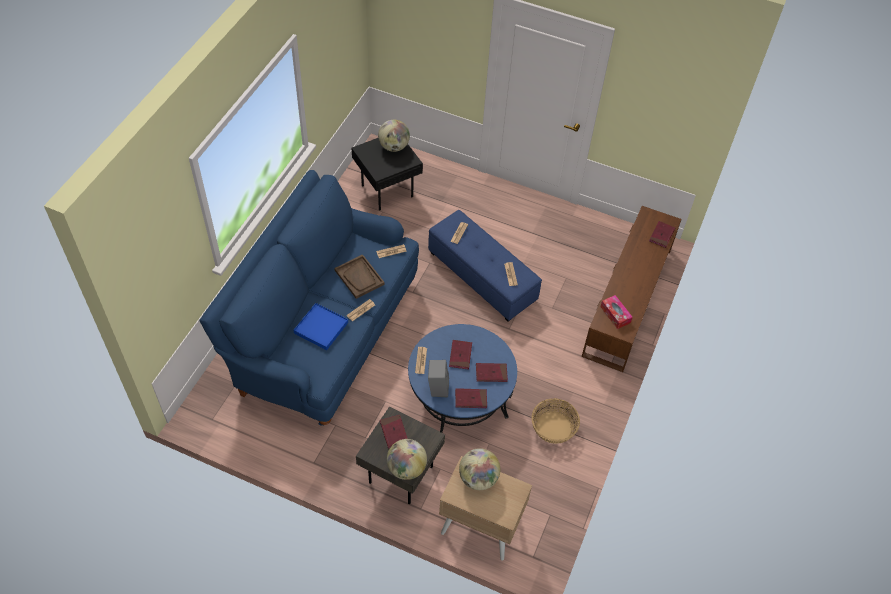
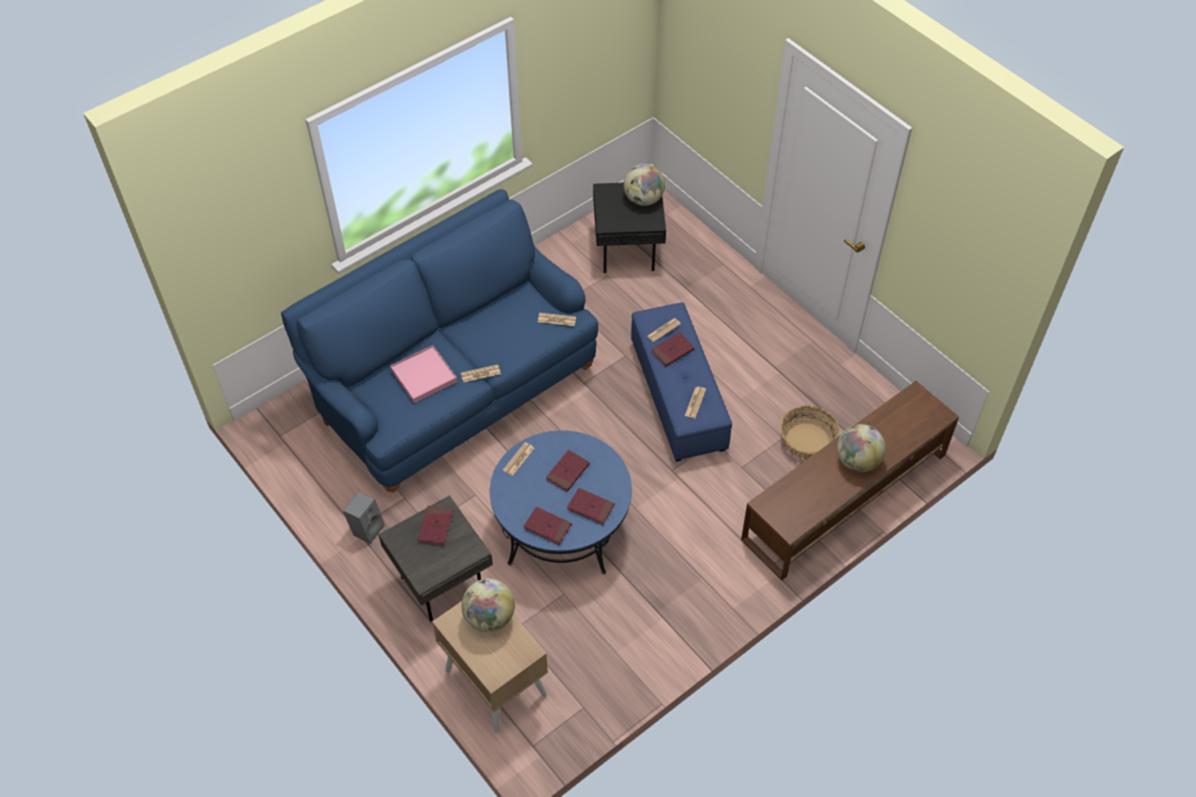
camera: 30 degrees right, 0 degrees up
(321, 328) = (423, 376): blue tray -> pink tray
(359, 277) = (501, 335): brown tray -> none
(406, 468) = (424, 572): globe -> globe (857, 461)
(437, 387) = (518, 497): grey speaker -> grey speaker (367, 528)
(553, 428) = (651, 609): basket -> basket (807, 441)
(615, 314) = (790, 501): tissue box -> none
(661, 235) = (917, 427): red book -> red book (672, 351)

